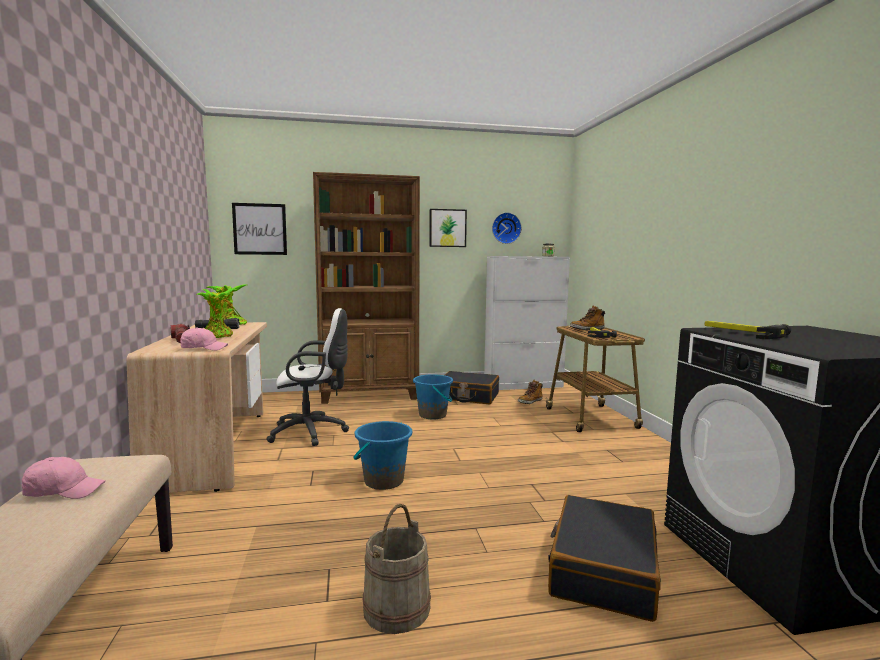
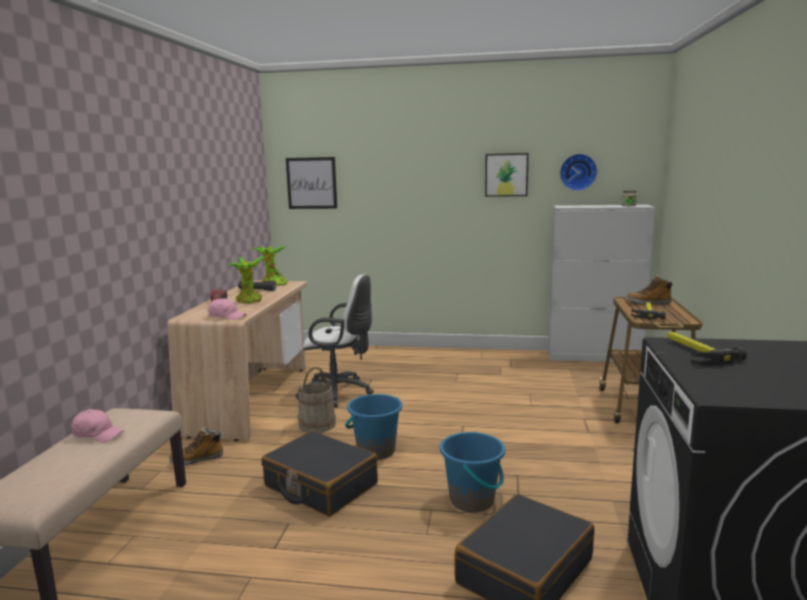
camera: 20 degrees right, 5 degrees up
(370, 395) = (415, 355): brown bookcase -> none
(397, 608) = (322, 565): beige bucket -> beige bucket (317, 424)
(433, 415) = (466, 385): blue bucket -> blue bucket (472, 500)
(468, 396) = (519, 366): black suitcase -> black suitcase (320, 485)
(530, 402) = (586, 379): boot -> boot (197, 459)

